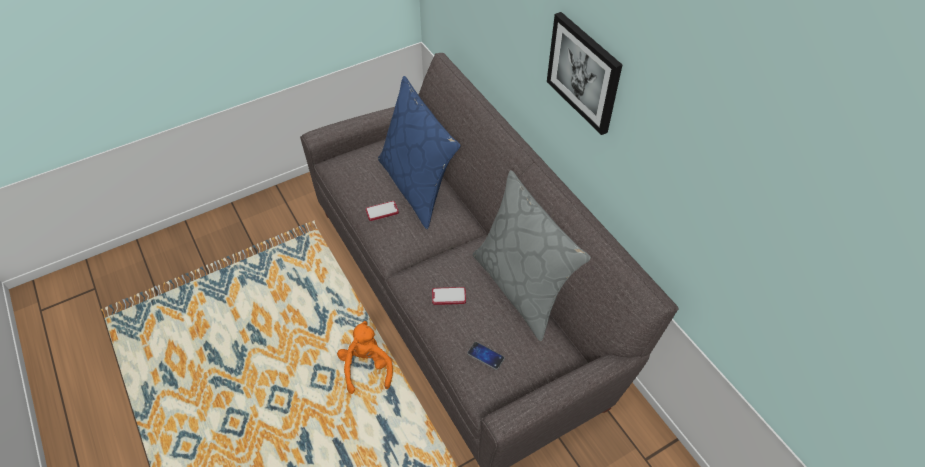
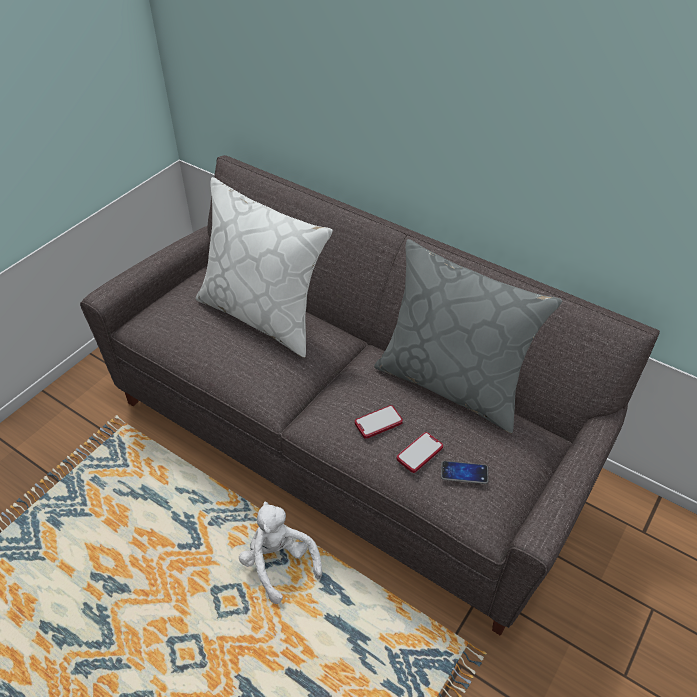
camera: 25 degrees left, 5 degrees down
(367, 367) = (279, 563): orange plush toy -> white plush toy
(382, 211) = (237, 356): phone -> phone (419, 453)
(417, 186) = (263, 314): blue pillow -> white pillow
(584, 72) = (470, 90): picture -> none

